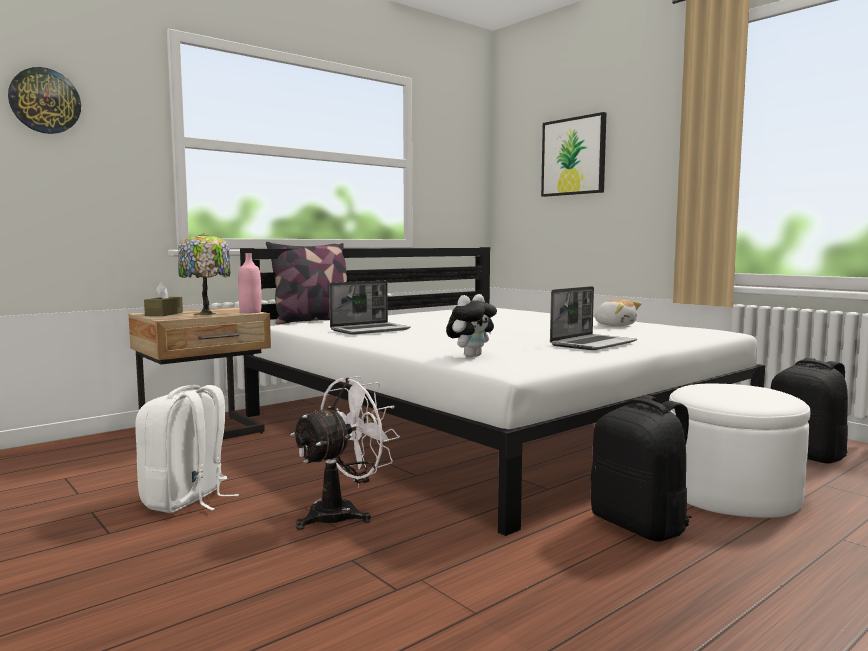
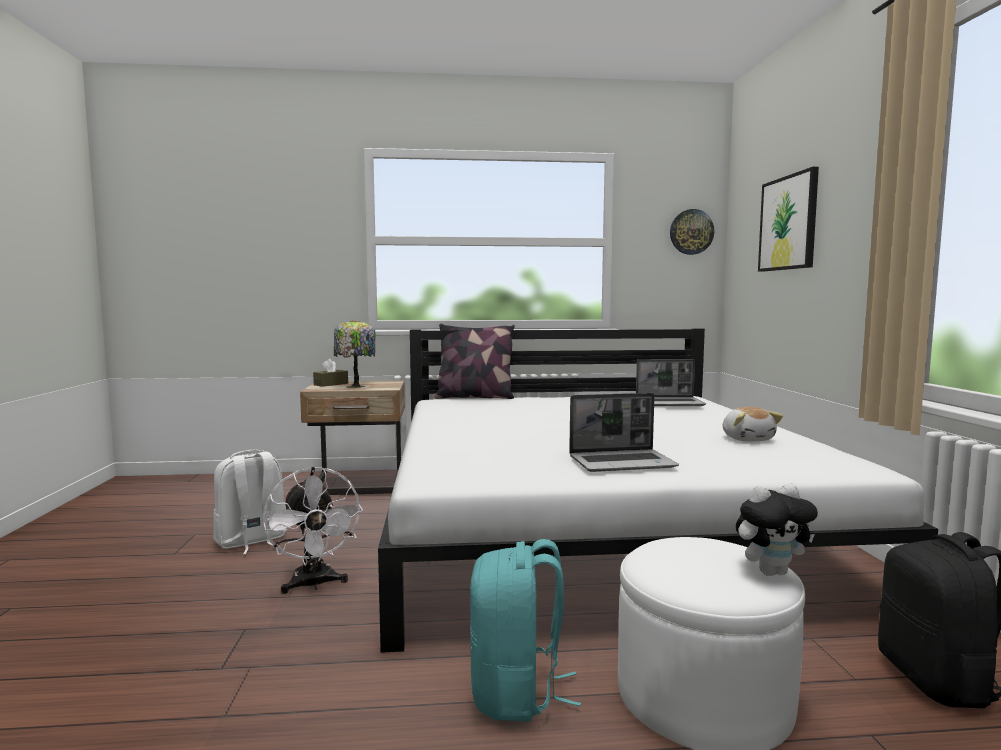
camera: 35 degrees right, 0 degrees up
(45, 101) = (270, 219): wall clock -> wall clock (691, 232)
(250, 312) = (387, 388): pink bottle -> none
(343, 513) = (314, 584): white fan -> white fan turned 75 degrees clockwise
(370, 330) = (477, 414): laptop -> laptop (670, 403)
(471, 356) = (451, 458): plush toy -> plush toy (772, 572)
(641, 525) = (517, 693): black backpack -> turquoise backpack

